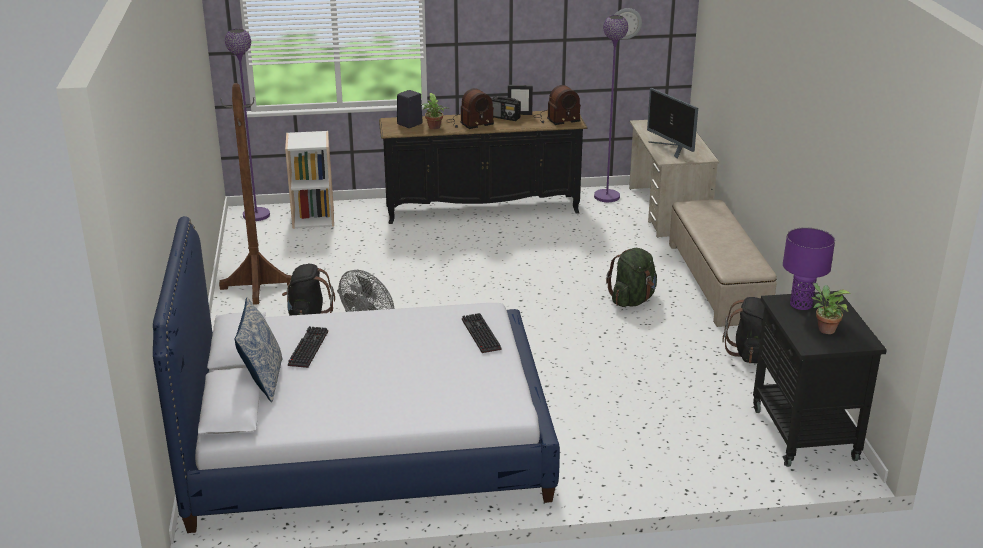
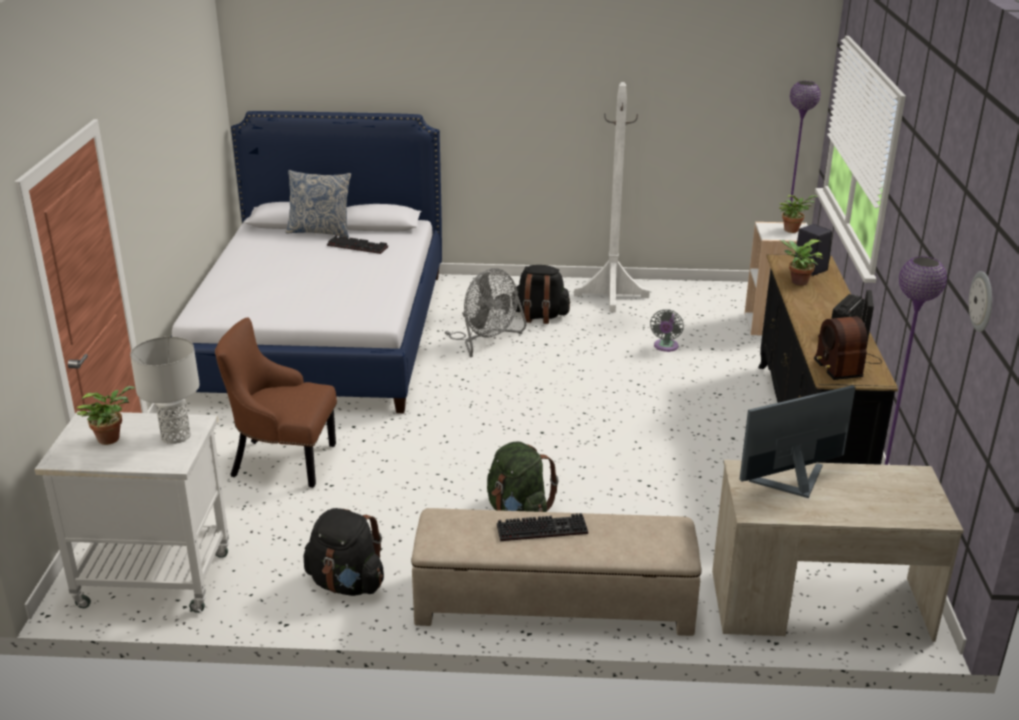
camera: 100 degrees right, 0 degrees up
(257, 286) = (611, 295): brown clothes rack -> white clothes rack
(303, 137) = (792, 230): none -> potted plant
(362, 258) = (665, 347): none -> grey fan
(469, 123) = (819, 303): radio -> none
(479, 334) = (333, 312): keyboard -> keyboard (543, 528)
(618, 409) = (285, 462): none -> brown armchair
(800, 304) = (176, 436): purple table lamp -> white table lamp
(804, 435) = (153, 580): black cart -> white cart

